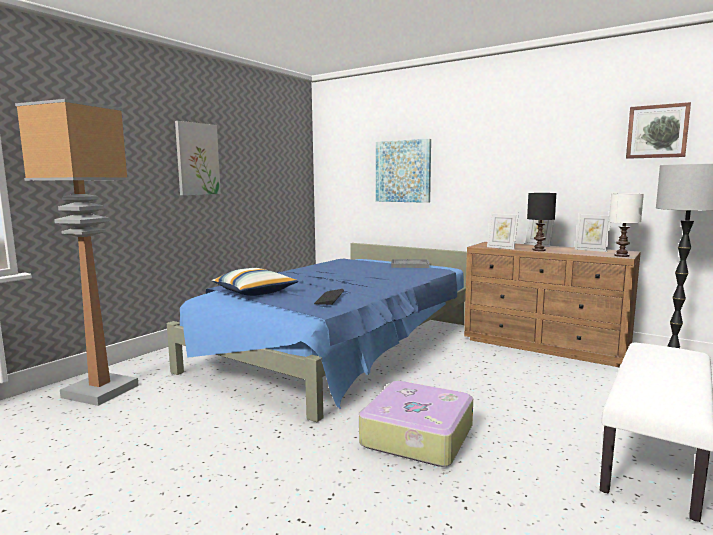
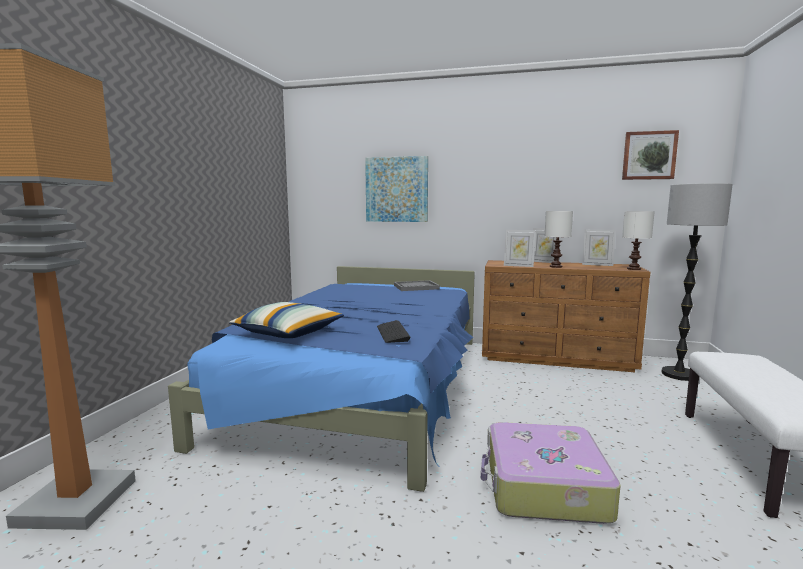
camera: 20 degrees left, 0 degrees up
(197, 159) = (171, 166): picture -> none
(538, 250) = (555, 266): black table lamp -> white table lamp

